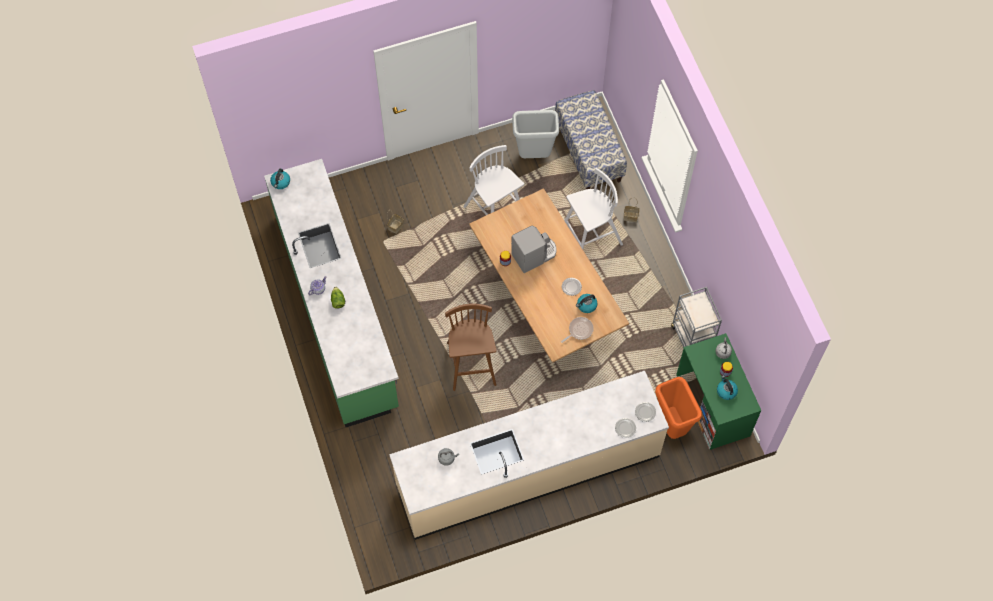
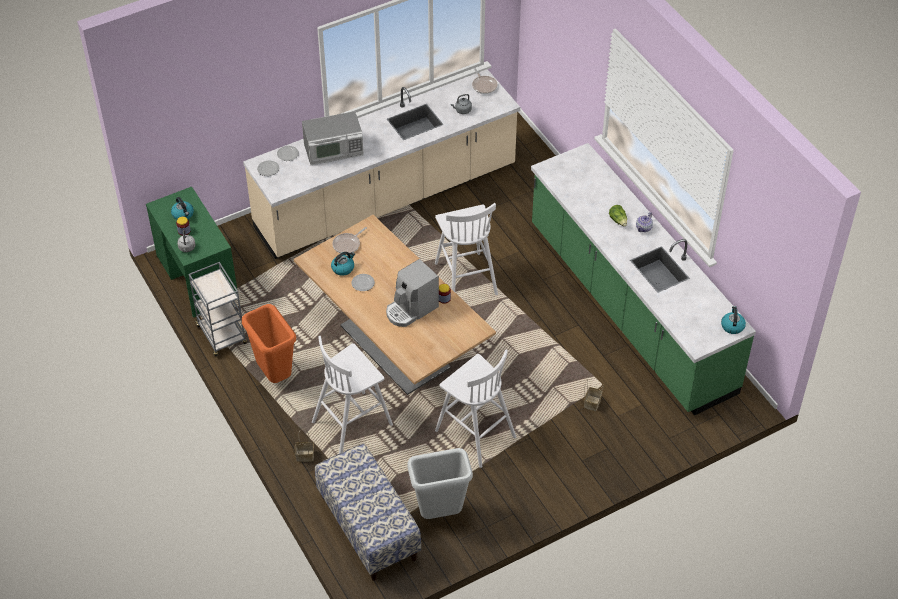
camera: 170 degrees right, 15 degrees down
(418, 490) = (484, 85): none -> frying pan
(471, 365) = (465, 278): brown stool -> white stool
(580, 426) = (334, 150): none -> microwave
(672, 426) = (240, 253): orange trash can -> orange trash can (274, 375)

